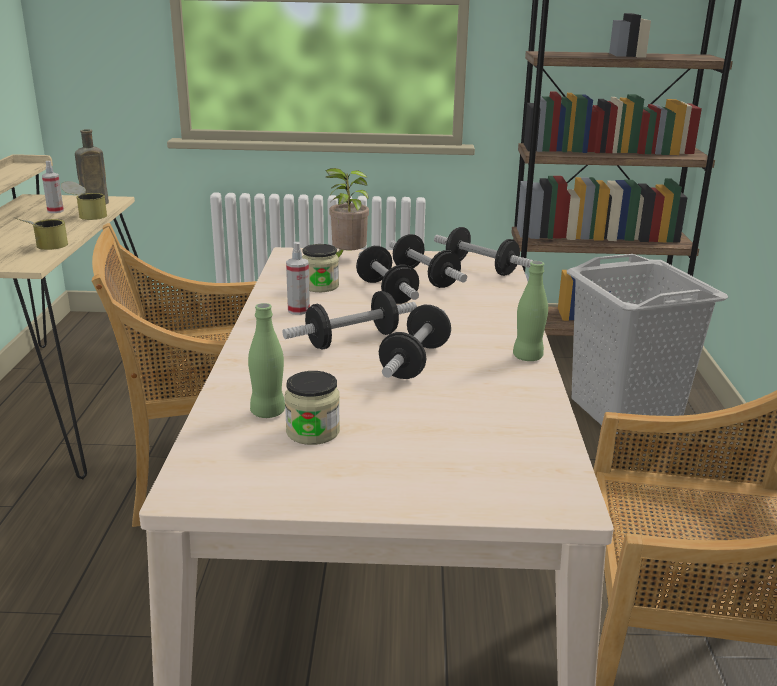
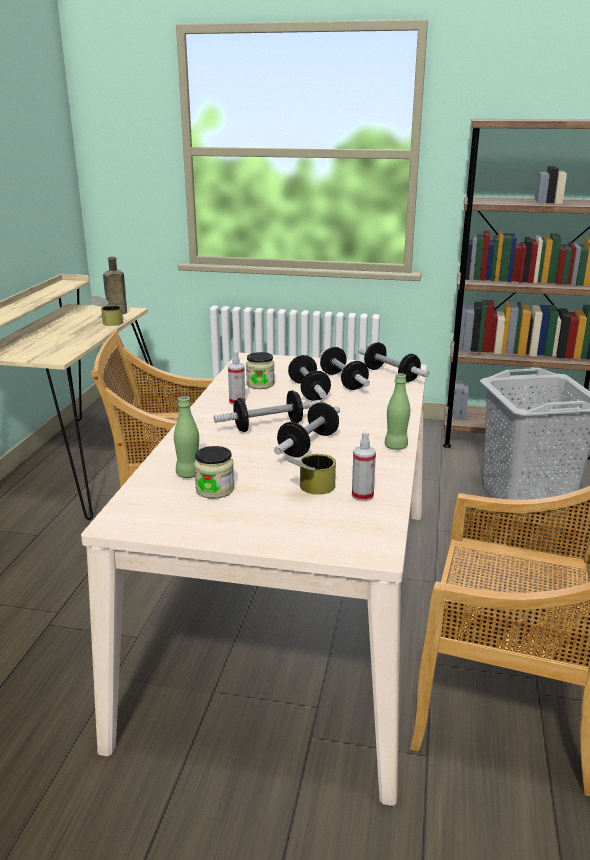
camera: 10 degrees right, 0 degrees up
(44, 247) = (71, 346): can -> can (309, 490)
(55, 211) = (87, 318): spray bottle -> spray bottle (362, 496)
(347, 259) = (288, 364): potted plant -> none

